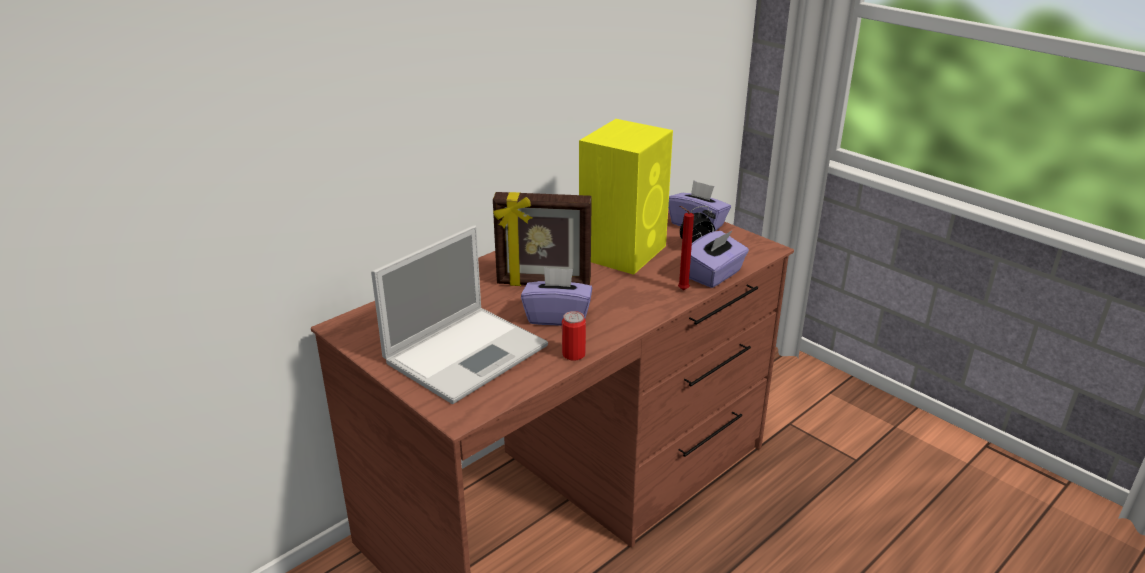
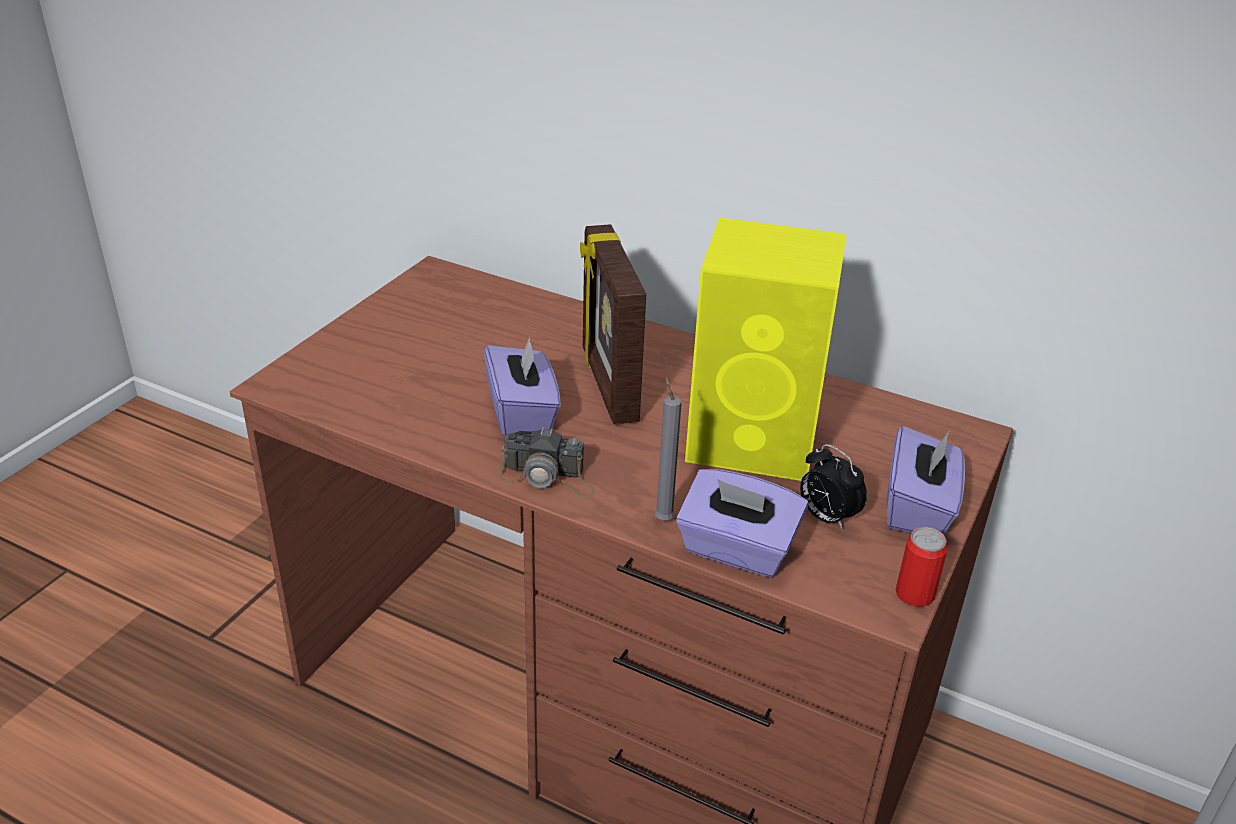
camera: 70 degrees right, 5 degrees up
(468, 352) = (408, 362): laptop -> none
(573, 354) = (431, 443): can -> can (914, 594)
(630, 318) = (548, 478): none -> camera
(681, 290) = (662, 518): red candle -> grey candle

